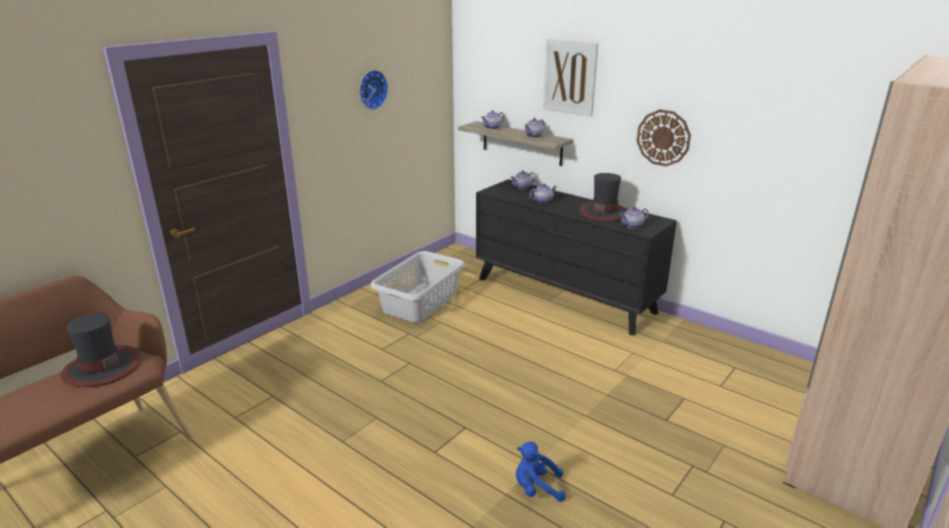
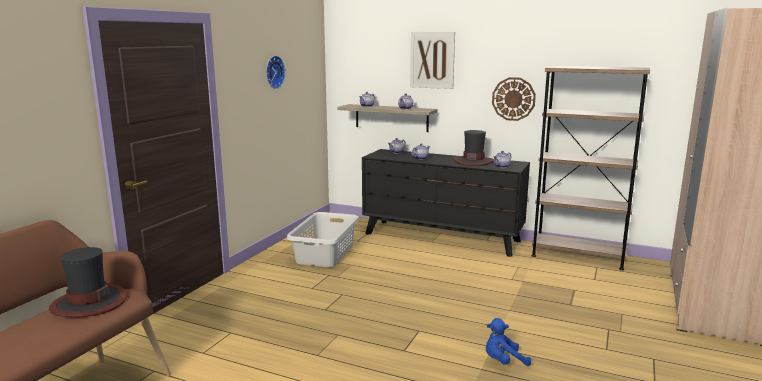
camera: 15 degrees left, 10 degrees down
(719, 346) = (578, 256): none -> brown bookcase

